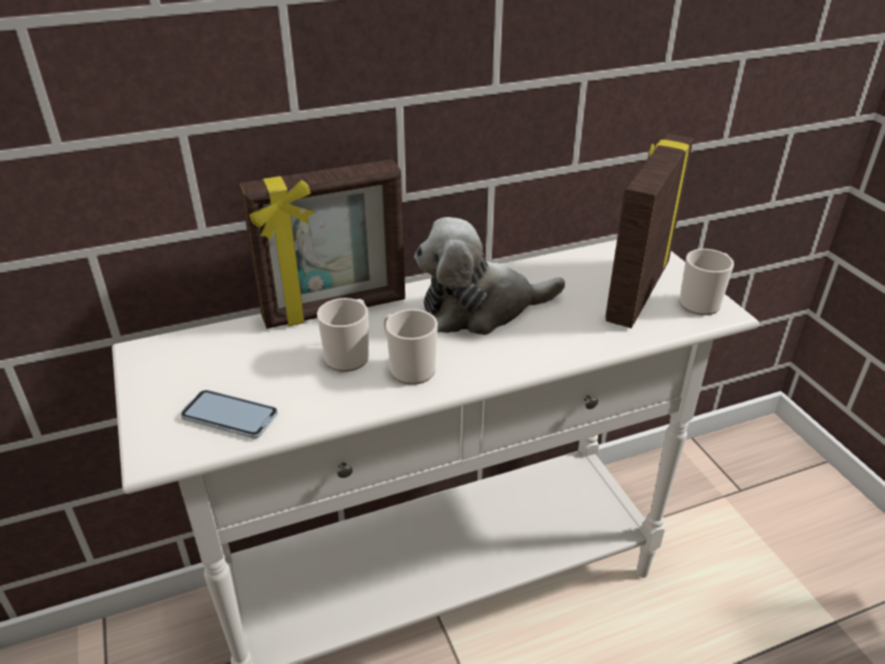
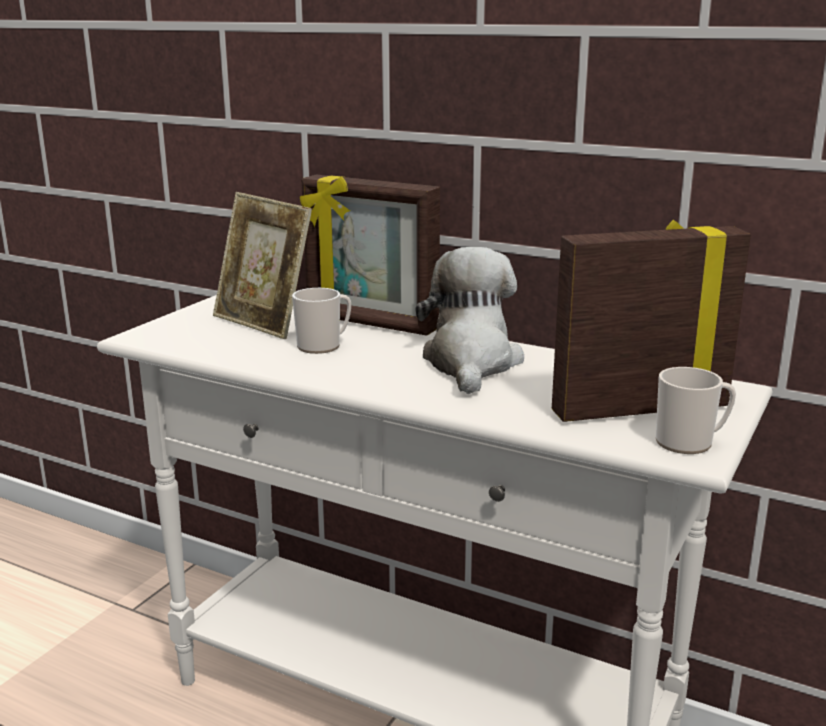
camera: 50 degrees right, 15 degrees down
(229, 416) = (199, 340): phone -> none
(244, 360) = (264, 323): none -> picture frame
(408, 368) = (341, 366): mug -> none
(481, 308) = (471, 363): plush toy -> plush toy turned 60 degrees clockwise

